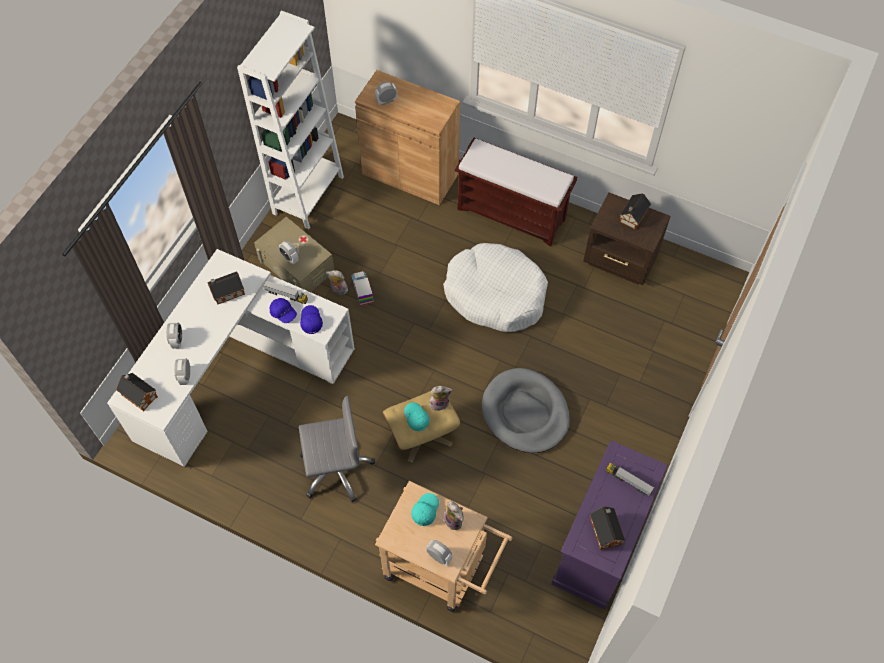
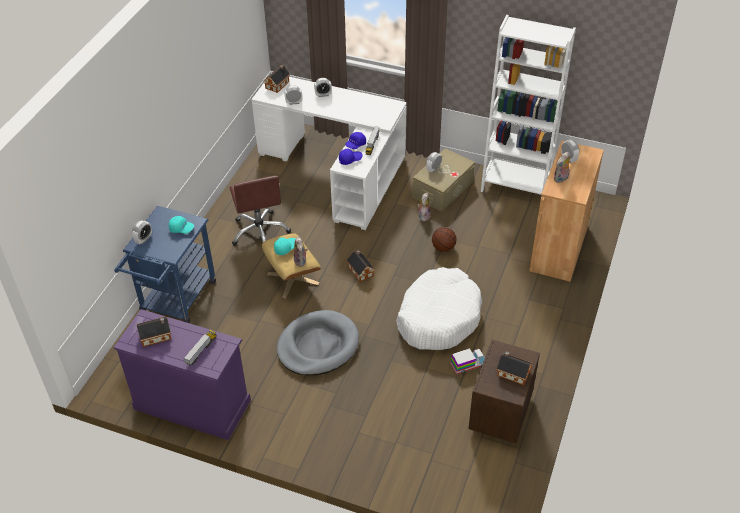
camera: 85 degrees right, 15 degrees down
(226, 292) = (367, 111): toy house -> toy house (360, 271)
(336, 469) = (260, 232): grey office chair -> brown office chair
(362, 290) = (425, 230): toy truck -> toy truck (468, 365)
(393, 276) = (443, 248): none -> basketball
(442, 569) = (175, 301): beige cart -> blue cart
(454, 520) = (172, 246): plush toy -> plush toy (561, 179)
(512, 213) = (534, 324): brown bench -> none

